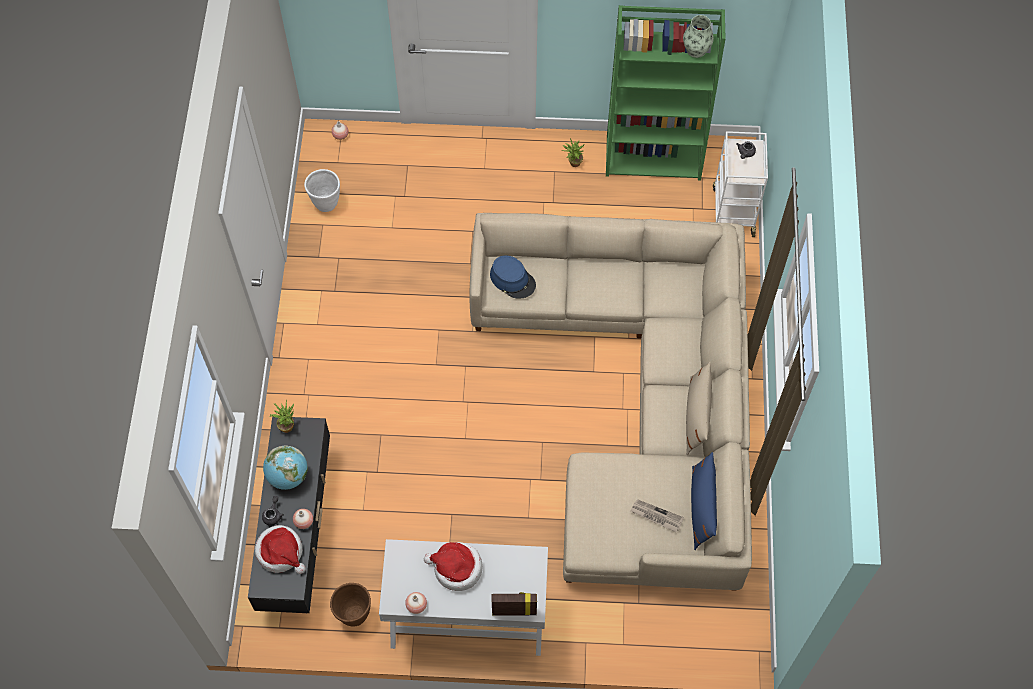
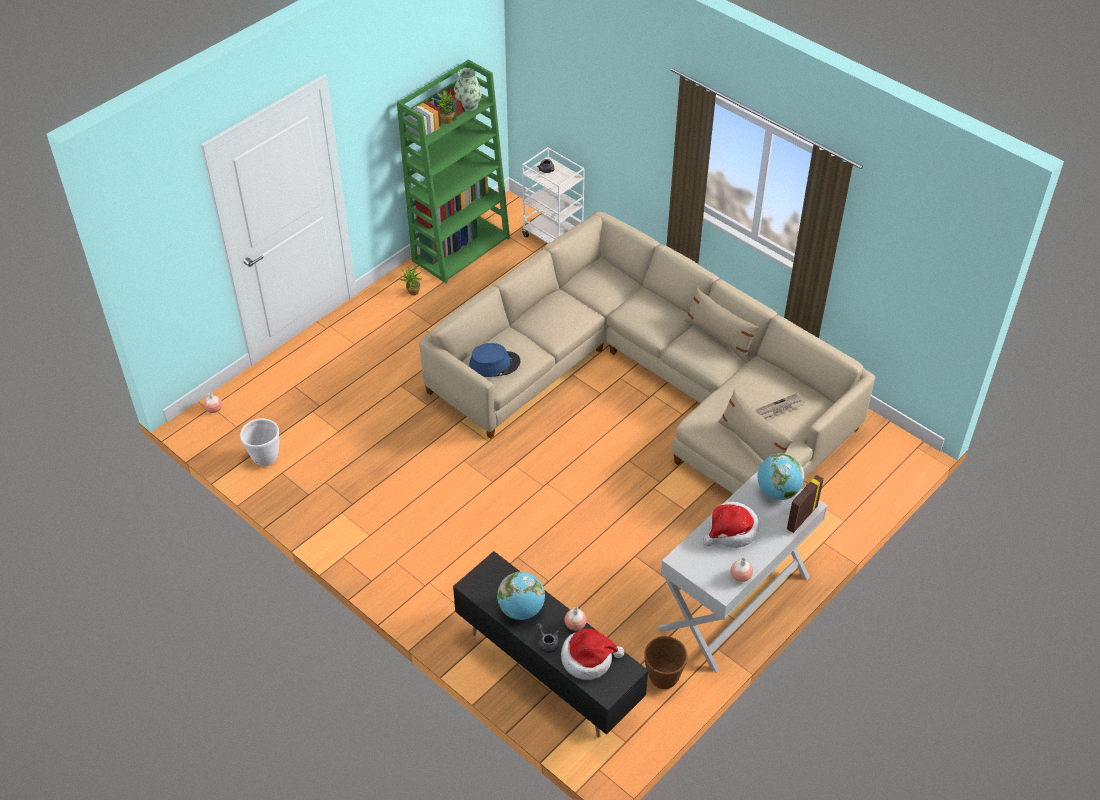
camera: 50 degrees left, 15 degrees down
(287, 425) = (472, 580): potted plant -> potted plant (445, 119)
(527, 575) = (777, 491): none -> globe
(599, 522) = (752, 445): none -> beige pillow
(701, 507) = (796, 381): blue pillow -> none

